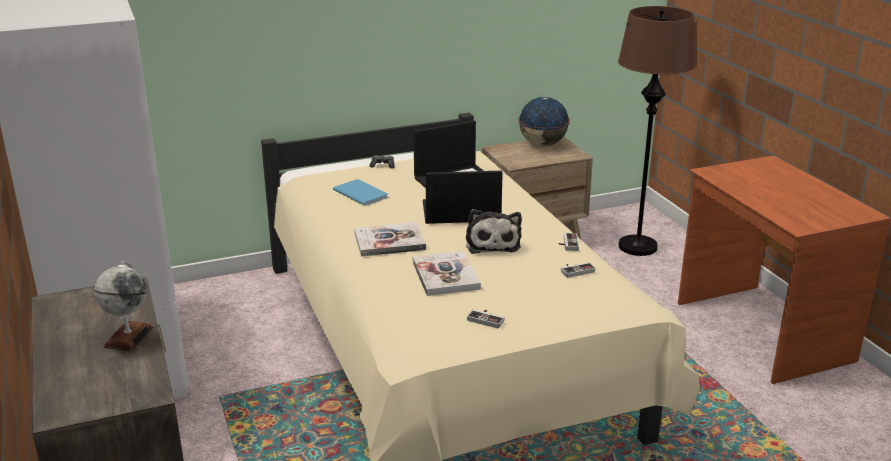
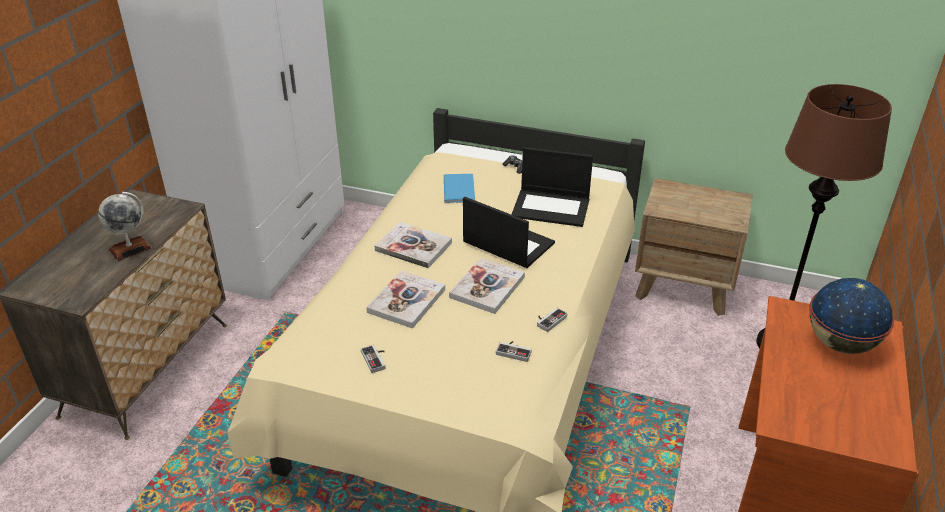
camera: 40 degrees right, 10 degrees up
(492, 243) = (487, 287): plush toy -> book
(543, 144) = (716, 198): globe -> globe (840, 344)

